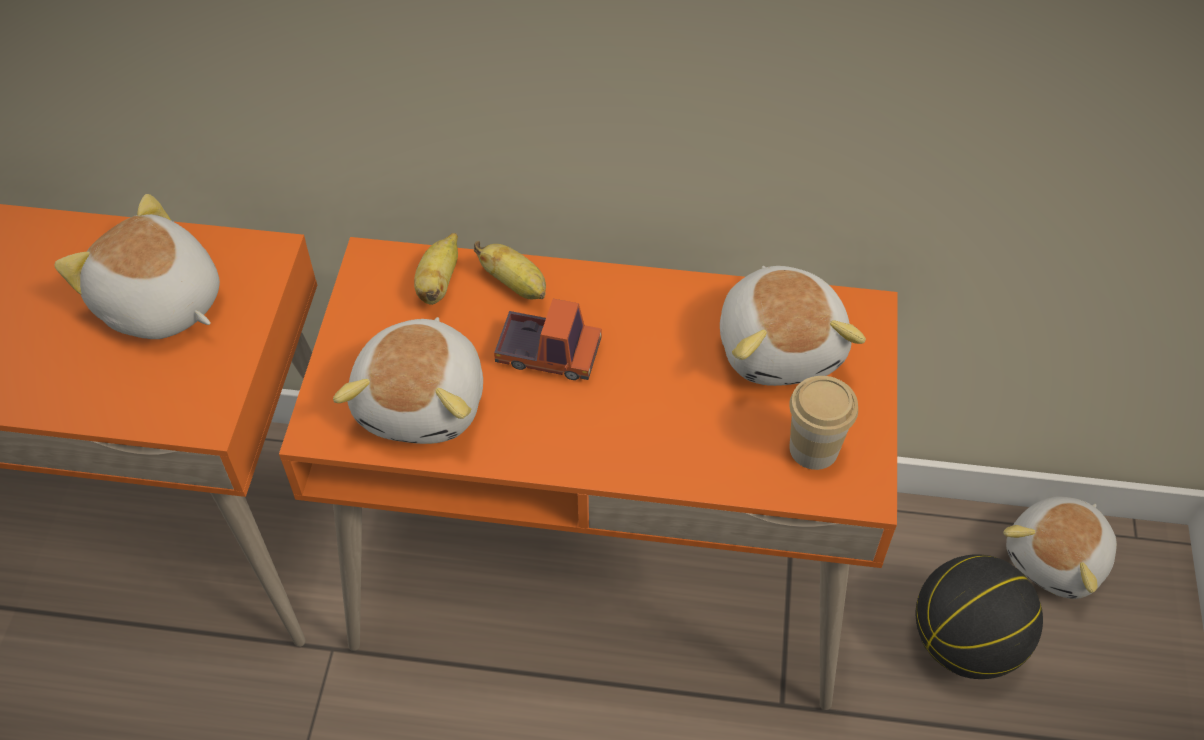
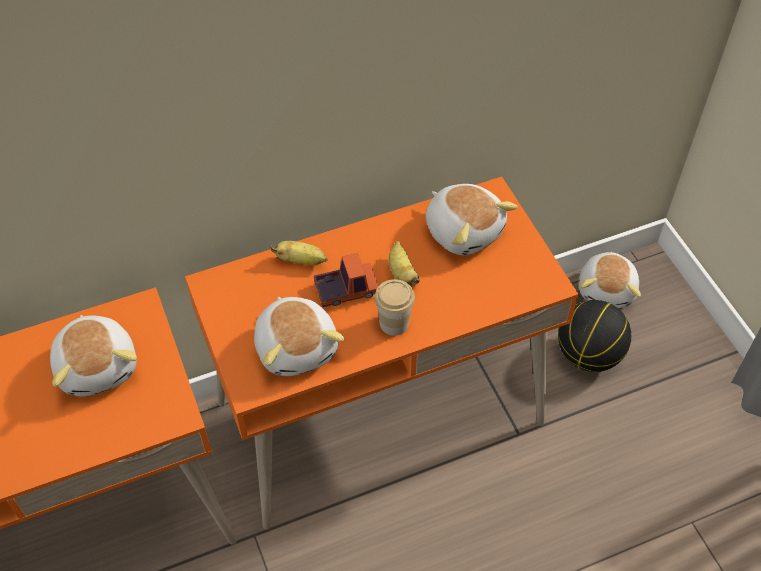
camera: 30 degrees left, 0 degrees up
(159, 304) = (98, 366): plush toy -> plush toy turned 120 degrees counterclockwise
(439, 283) = (257, 279): banana -> banana (402, 273)
(813, 449) = (515, 275): cup -> cup (394, 323)

